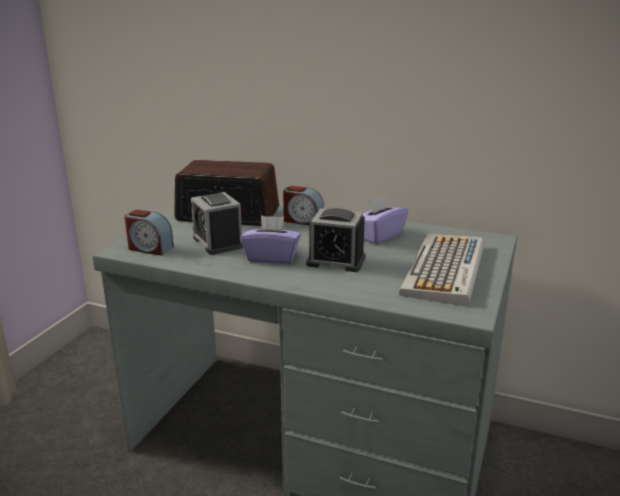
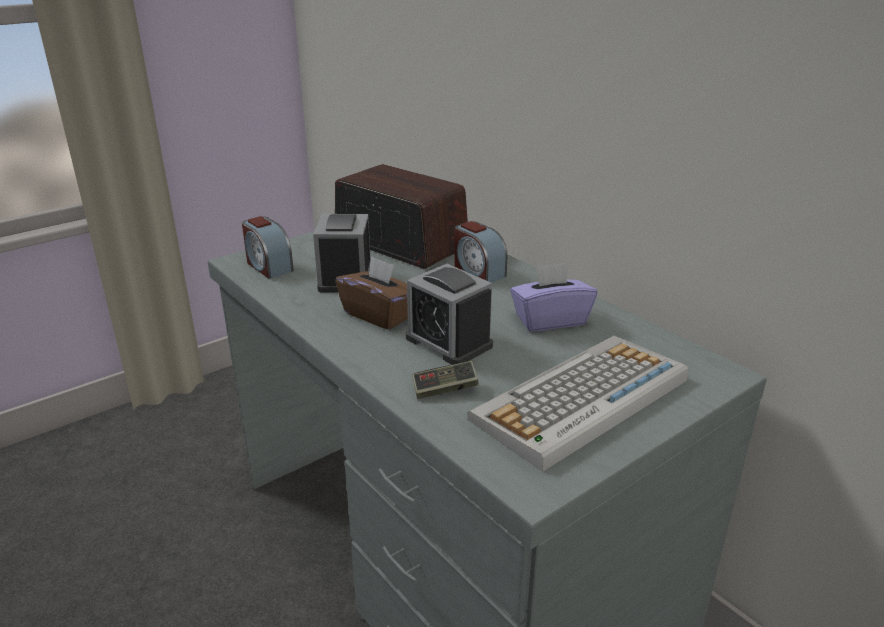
camera: 30 degrees right, 5 degrees up
(272, 257) = (379, 315): purple tissue box -> brown tissue box
(366, 285) = (445, 389): none -> game controller

